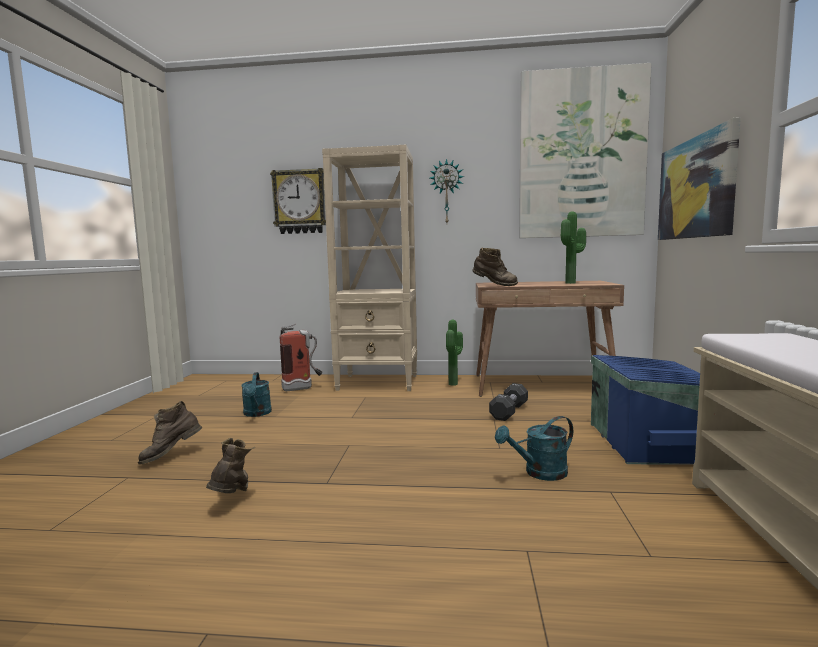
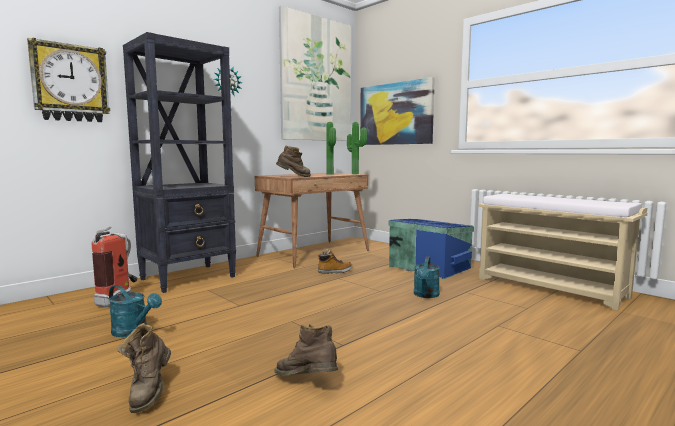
camera: 50 degrees left, 0 degrees up
(378, 383) = (189, 278): beige bookcase -> black bookcase
(455, 384) = (256, 264): potted plant -> potted plant (356, 174)
(509, 412) = (335, 272): black dumbbell -> boot

